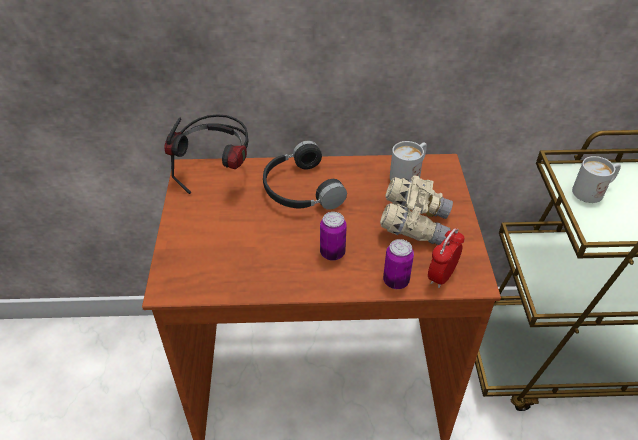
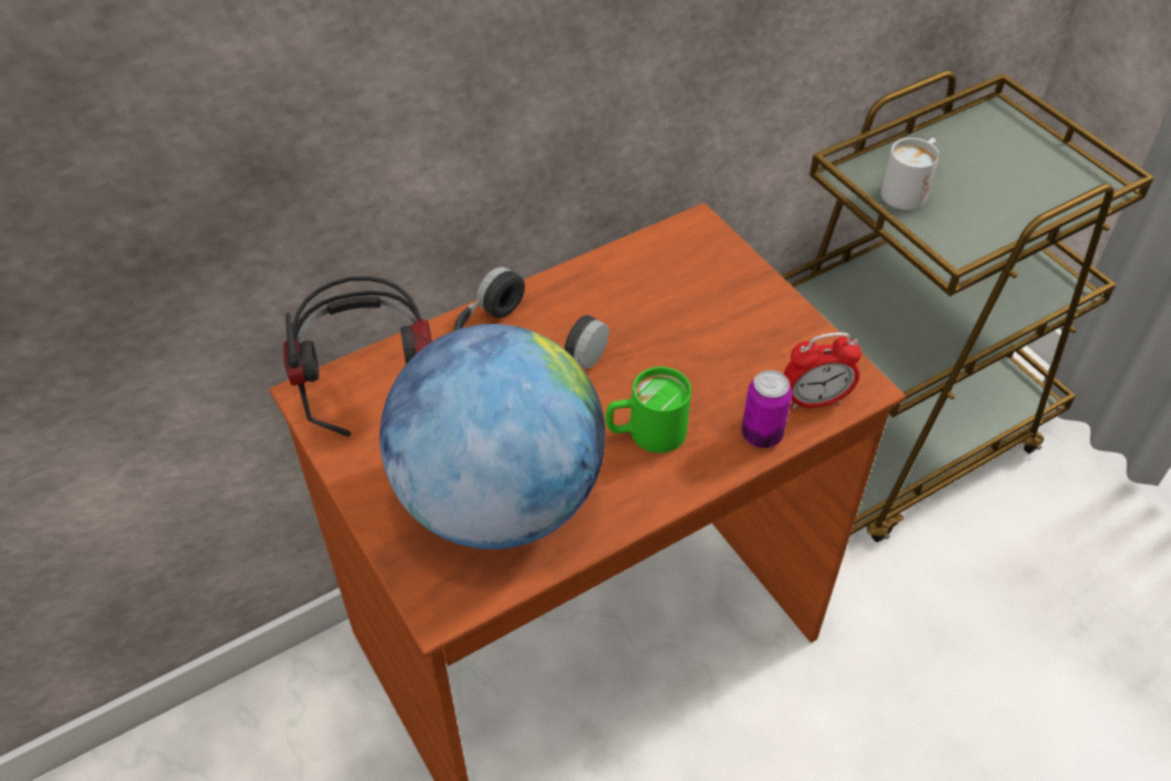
camera: 30 degrees left, 5 degrees up
(234, 252) = (500, 500): none -> globe
(332, 253) = (645, 433): can -> green mug
(409, 175) = (663, 263): white mug -> none
(414, 224) = (725, 338): beige binoculars -> none
(441, 276) = (815, 400): alarm clock -> alarm clock turned 105 degrees counterclockwise

